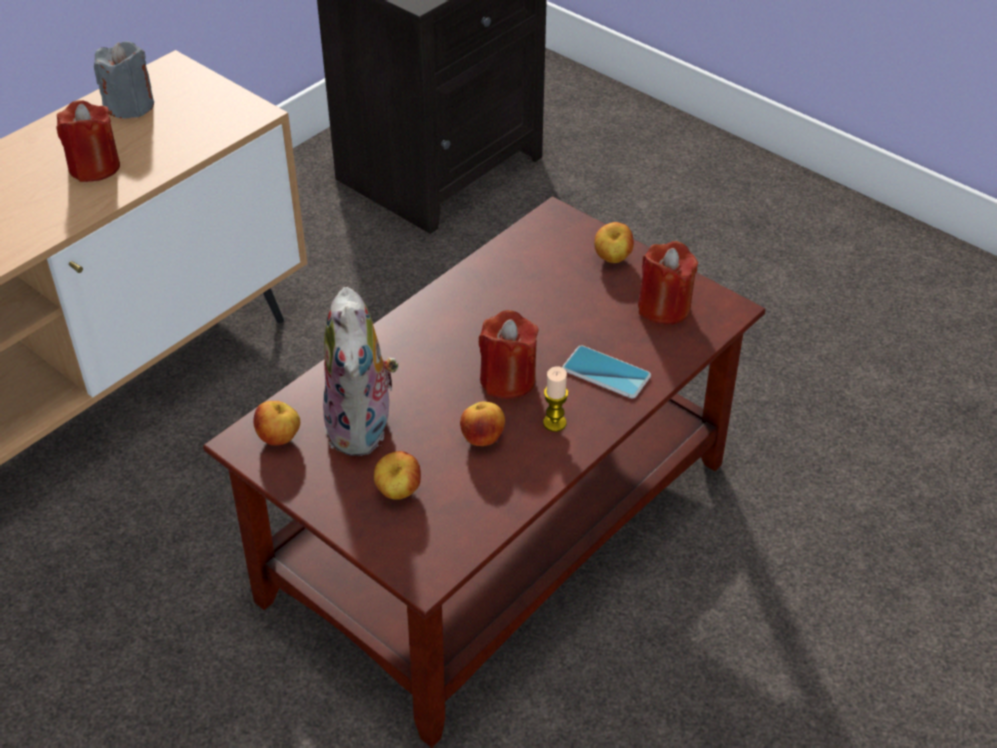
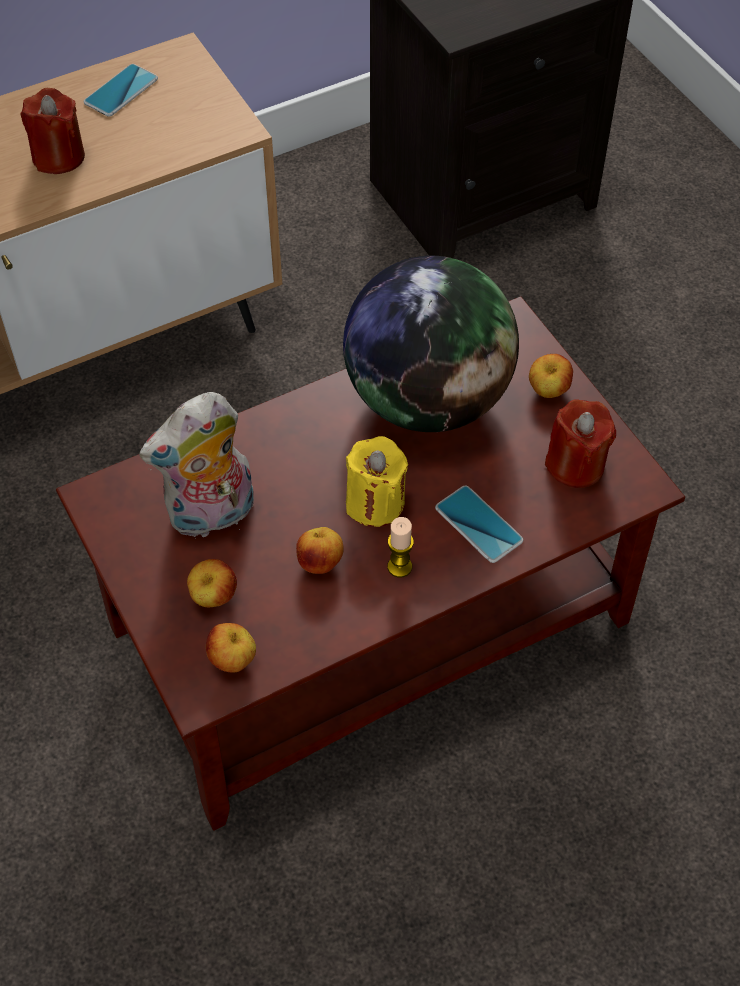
camera: 20 degrees right, 10 degrees up
(130, 106) = (121, 91): grey candle -> phone
(279, 439) = (128, 503): apple -> apple (233, 660)
(364, 428) = (211, 516): plush toy -> plush toy turned 45 degrees clockwise
(508, 380) = (375, 503): red candle -> yellow candle
(513, 290) = (428, 399): none -> globe

